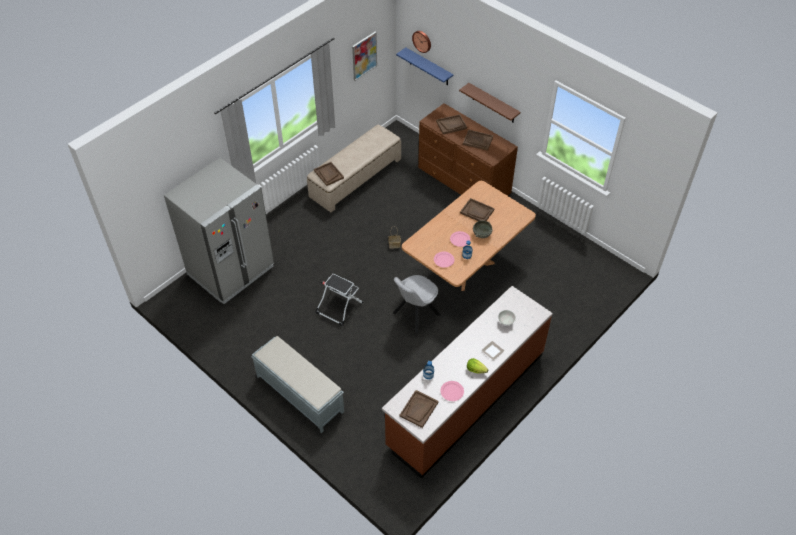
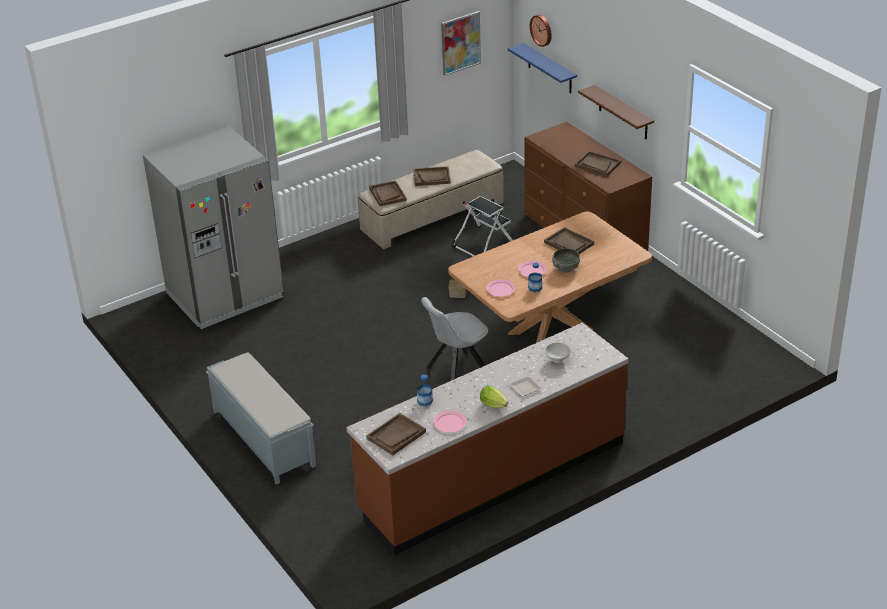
camera: 15 degrees right, 15 degrees down
(339, 306) = (355, 351): step ladder -> step ladder (483, 244)
(451, 125) = (567, 145): brown tray -> brown tray (432, 177)

